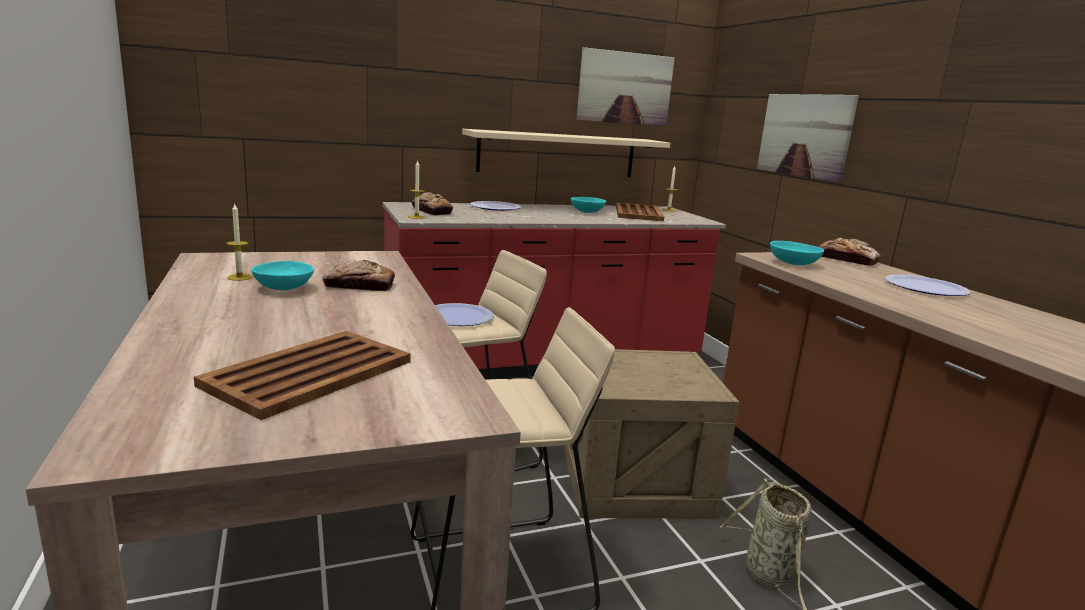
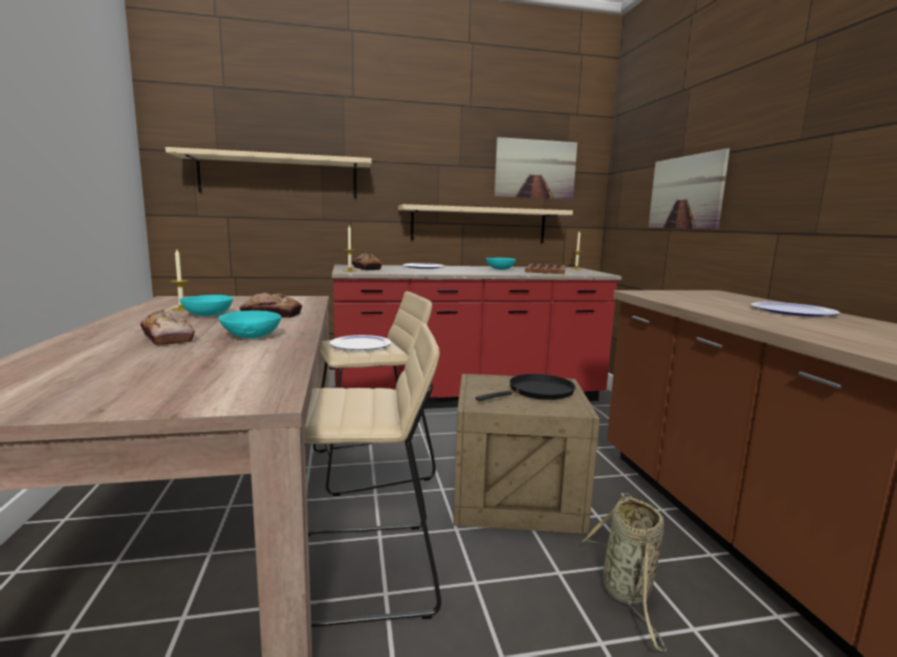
camera: 10 degrees right, 5 degrees down
(312, 88) = (279, 177): none -> beige shelf
(312, 373) = (161, 365): brown tray -> none
(664, 370) = (537, 392): none -> black frying pan
(793, 263) = (664, 296): turquoise bowl -> turquoise bowl (252, 336)
(847, 260) = (721, 295): bread -> bread (167, 338)

